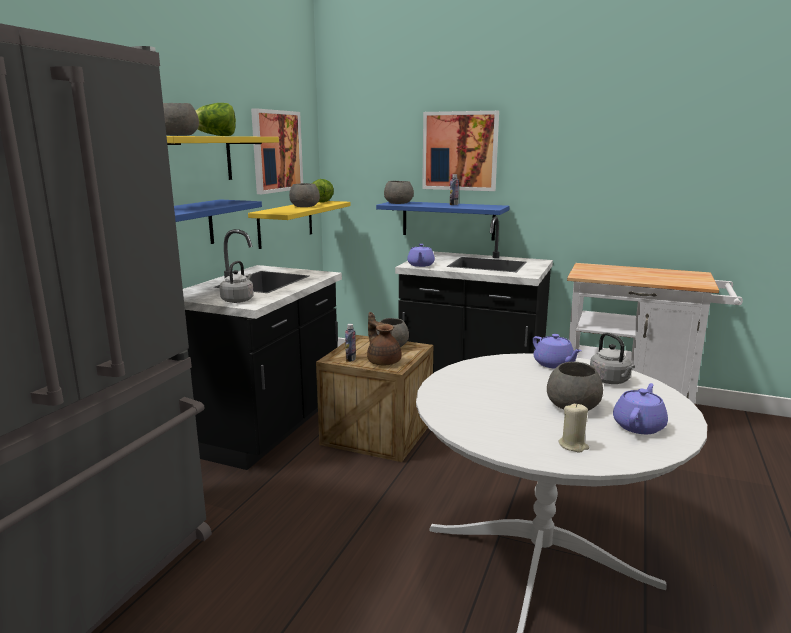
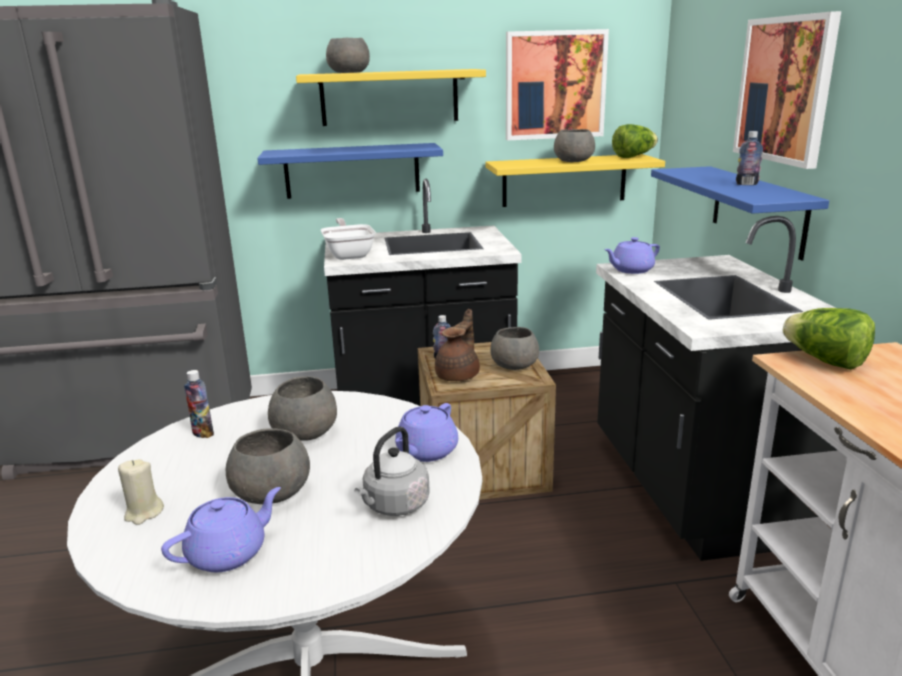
camera: 60 degrees right, 5 degrees up
(216, 136) = (398, 71): lettuce -> lettuce (825, 361)
(238, 300) = (349, 254): grey kettle -> frying pan
(398, 203) = (687, 171): grey bowl -> grey bowl (305, 431)
(463, 416) = (203, 433): none -> bottle
(639, 425) = (229, 553): purple teapot -> purple teapot turned 45 degrees counterclockwise

